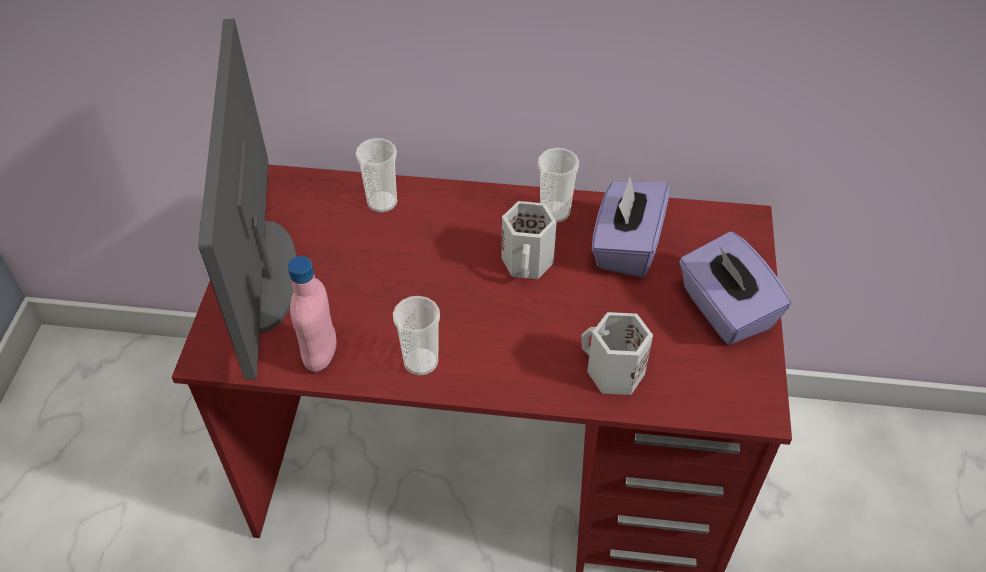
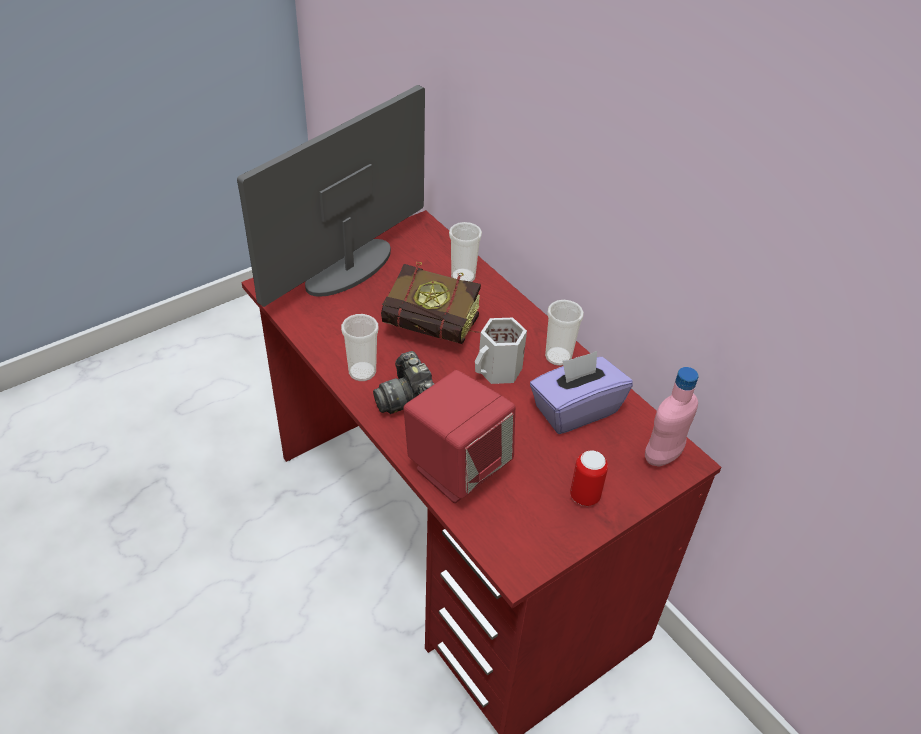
camera: 45 degrees right, 5 degrees down
(320, 354) = (320, 327): pink bottle -> pink bottle (662, 456)
(434, 268) = (441, 331): none -> book
(493, 351) = (408, 399): none -> camera
(612, 373) = (457, 468): white mug -> red speaker
(724, 310) = (584, 496): purple tissue box -> can

